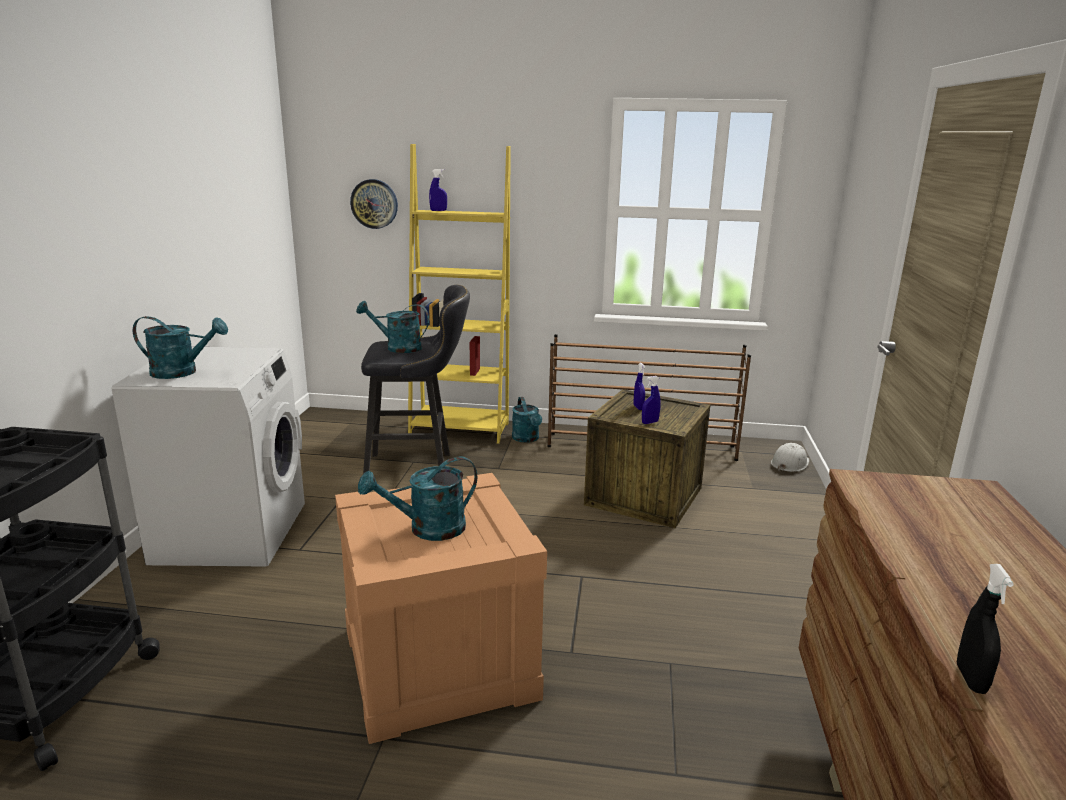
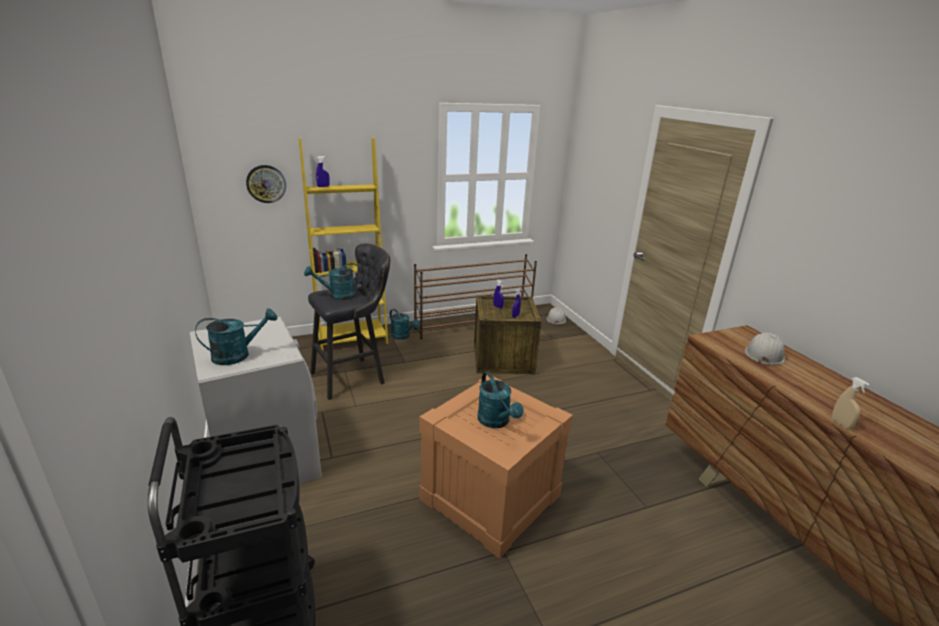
camera: 30 degrees left, 5 degrees up
(427, 529) = (496, 422): turquoise watering can -> turquoise watering can turned 60 degrees counterclockwise
(961, 528) = (764, 354): none -> white hard hat
(971, 679) = (841, 424): black spray bottle -> beige spray bottle

